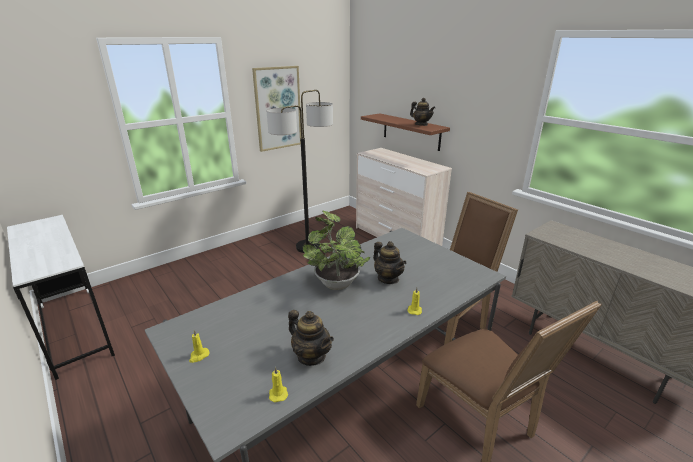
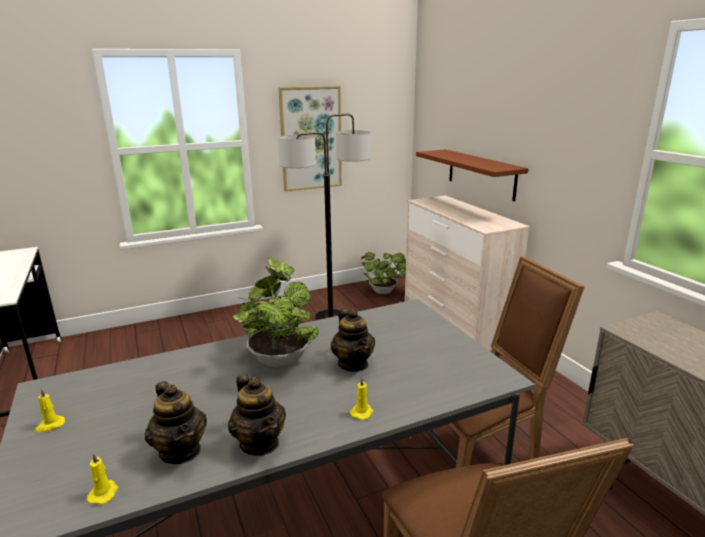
camera: 15 degrees right, 5 degrees down
(338, 222) = (385, 292): none -> potted plant
(421, 124) = (489, 163): teapot -> teapot (260, 443)

